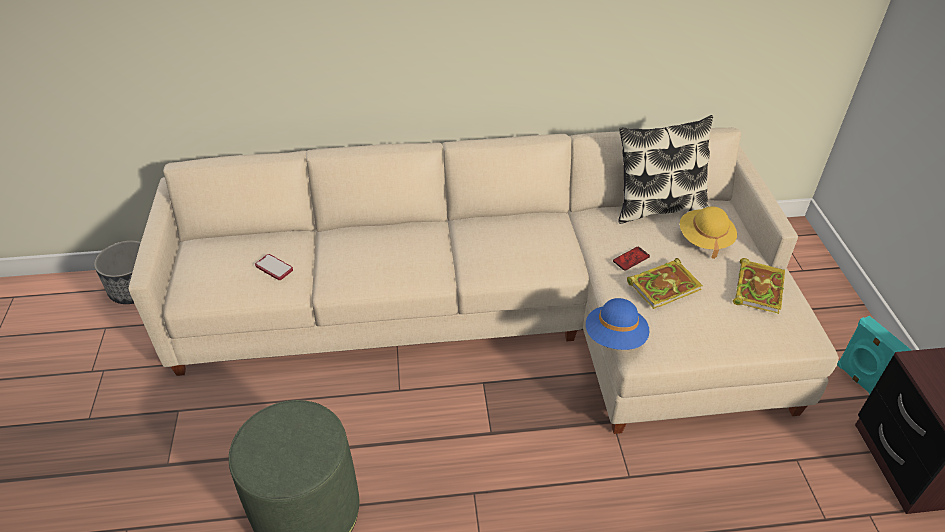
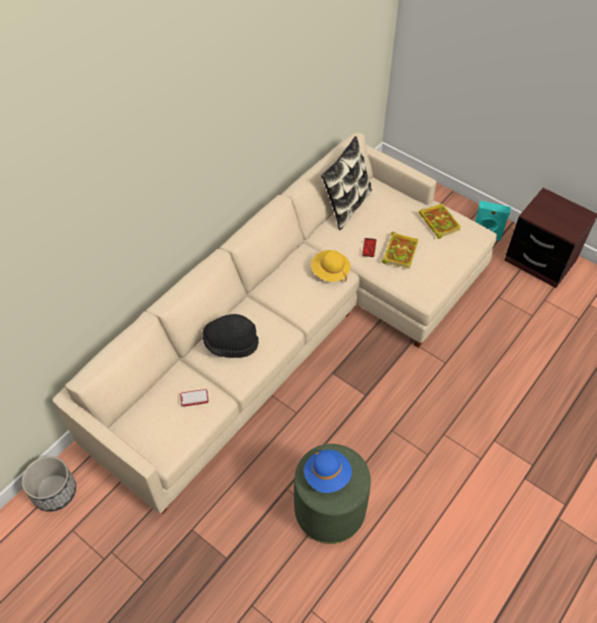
camera: 45 degrees left, 10 degrees up
(368, 247) = (231, 344): none -> black hat
(615, 338) = (407, 297): blue hat -> blue hat (327, 475)
(704, 239) = (389, 210): yellow hat -> yellow hat (330, 272)

